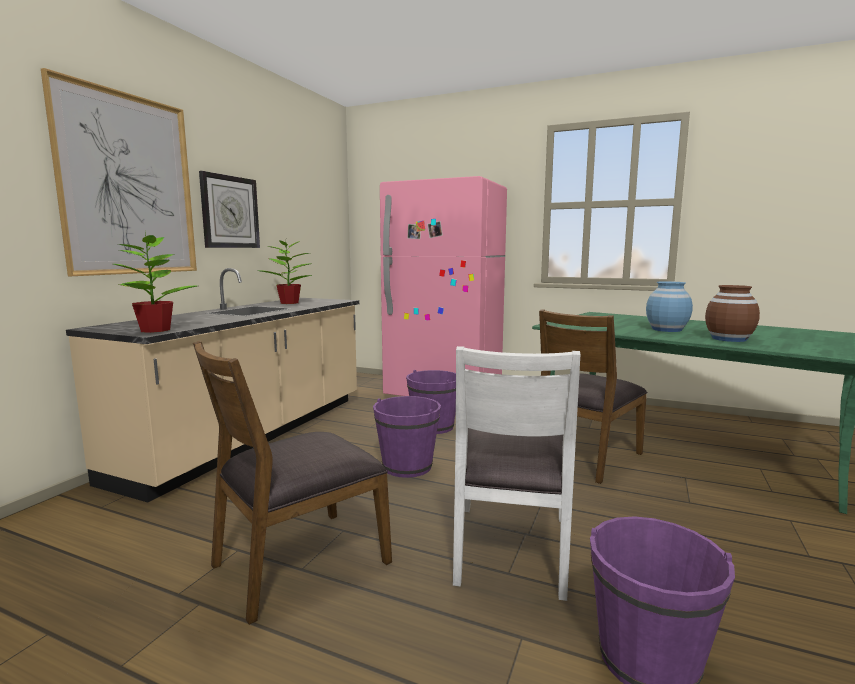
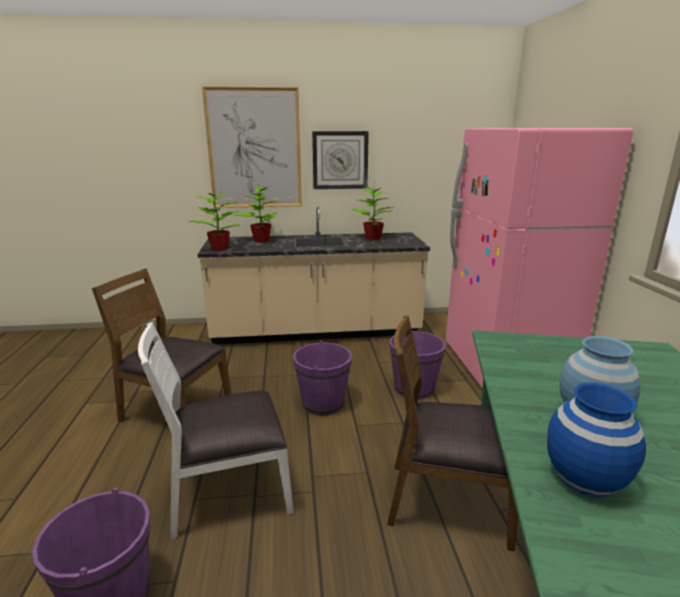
camera: 60 degrees right, 10 degrees up
(173, 319) = (261, 240): none -> potted plant
(729, 339) = (585, 478): brown vase -> blue vase

